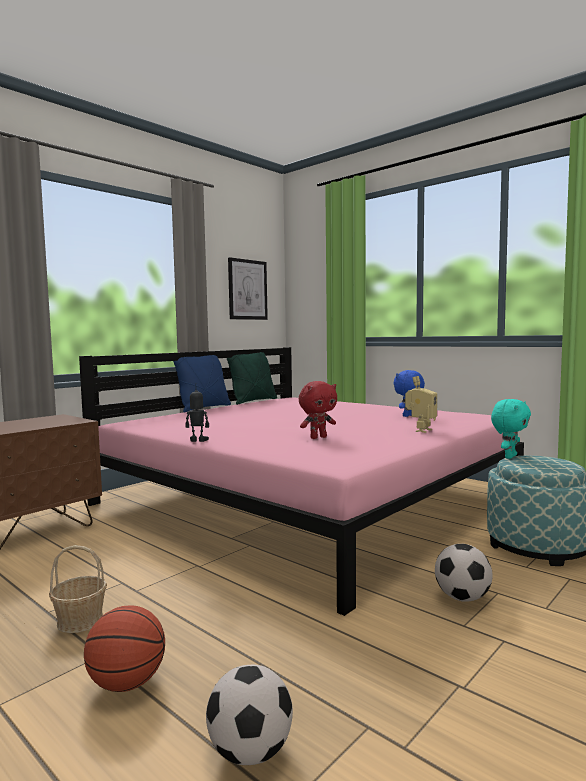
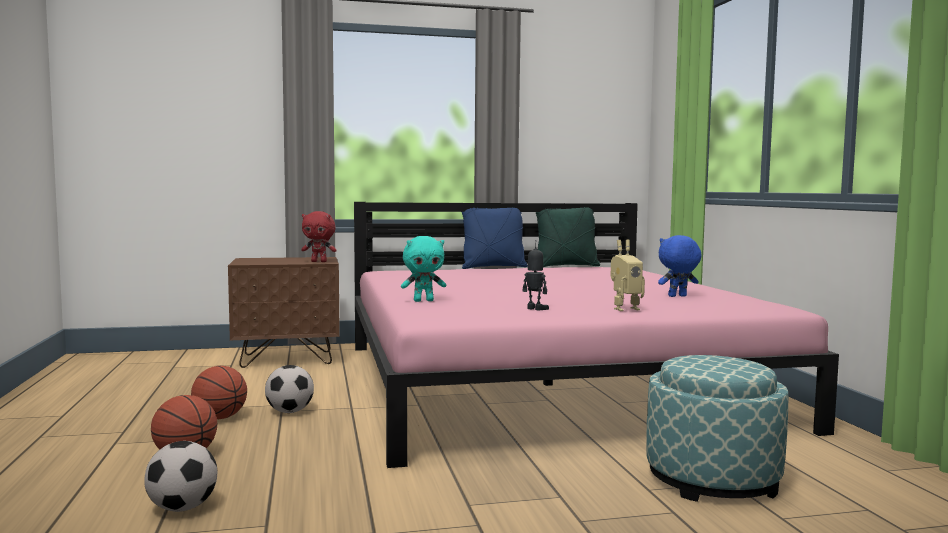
camera: 35 degrees right, 0 degrees up
(80, 620) = (220, 418): basket -> basketball
(198, 441) = (388, 290): toy robot -> toy robot (535, 309)
(247, 289) = (586, 130): picture -> none
(318, 437) = (497, 301): red plush toy -> red plush toy (319, 261)
(462, 598) = (515, 489): football -> football (290, 411)
(509, 456) = (701, 354): turquoise plush toy -> turquoise plush toy (423, 300)

